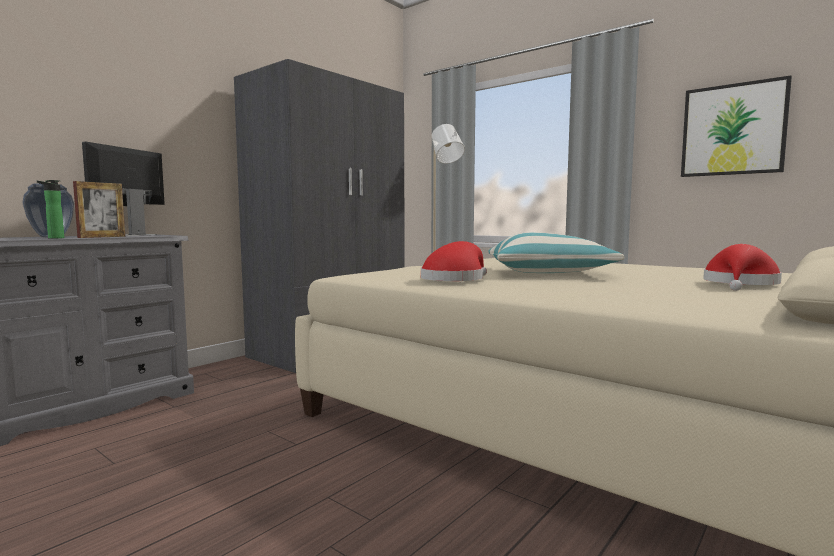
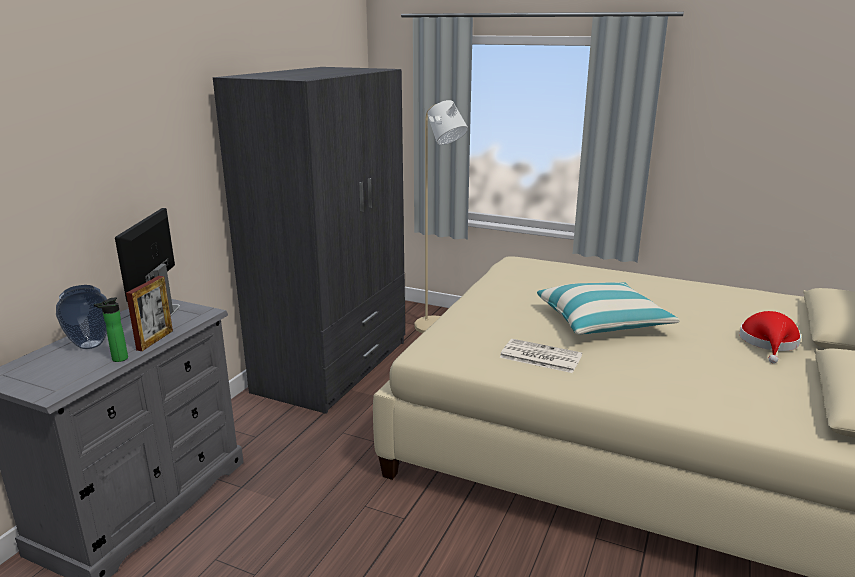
camera: 15 degrees left, 15 degrees up
(455, 279) = (539, 356): red hat -> newspaper
(733, 130) = (747, 138): picture -> none

